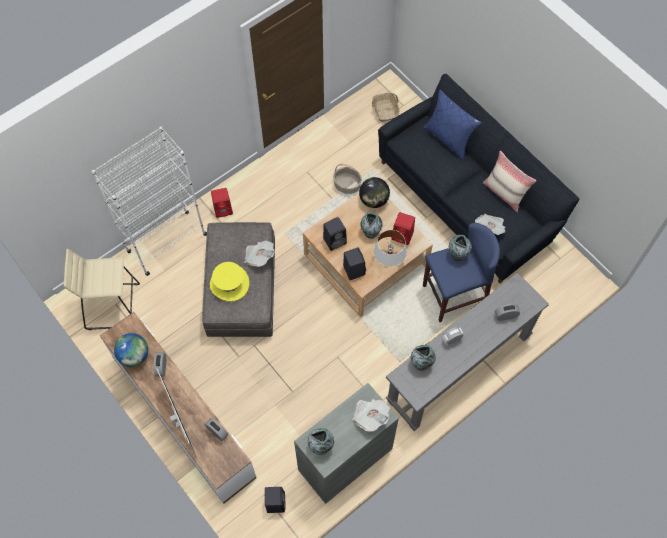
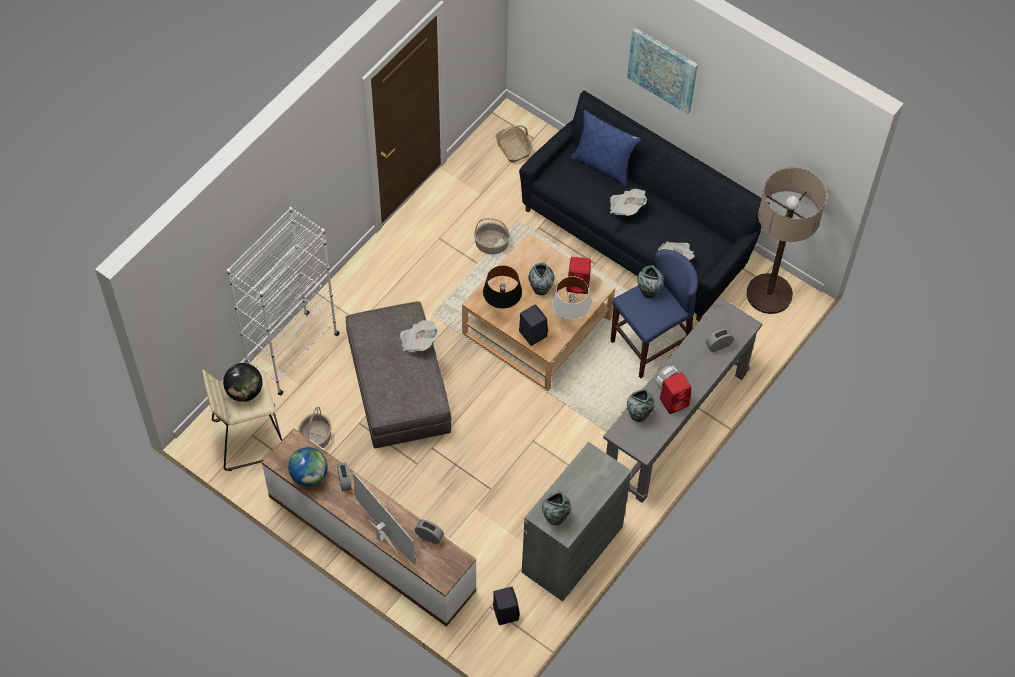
camera: 15 degrees left, 5 degrees down
(164, 316) = (315, 437): none -> basket
(223, 209) = (351, 301): red speaker -> red speaker (674, 401)
(229, 284) = (392, 378): yellow hat -> none
(335, 240) = (502, 305): black speaker -> black table lamp
(370, 416) = (600, 475): newspaper -> newspaper (626, 207)
(373, 200) = (534, 251): globe -> globe (244, 391)
(505, 193) = (683, 214): beige pillow -> none
(510, 66) = (663, 69): none -> picture
(564, 272) = (769, 294): none -> floor lamp

